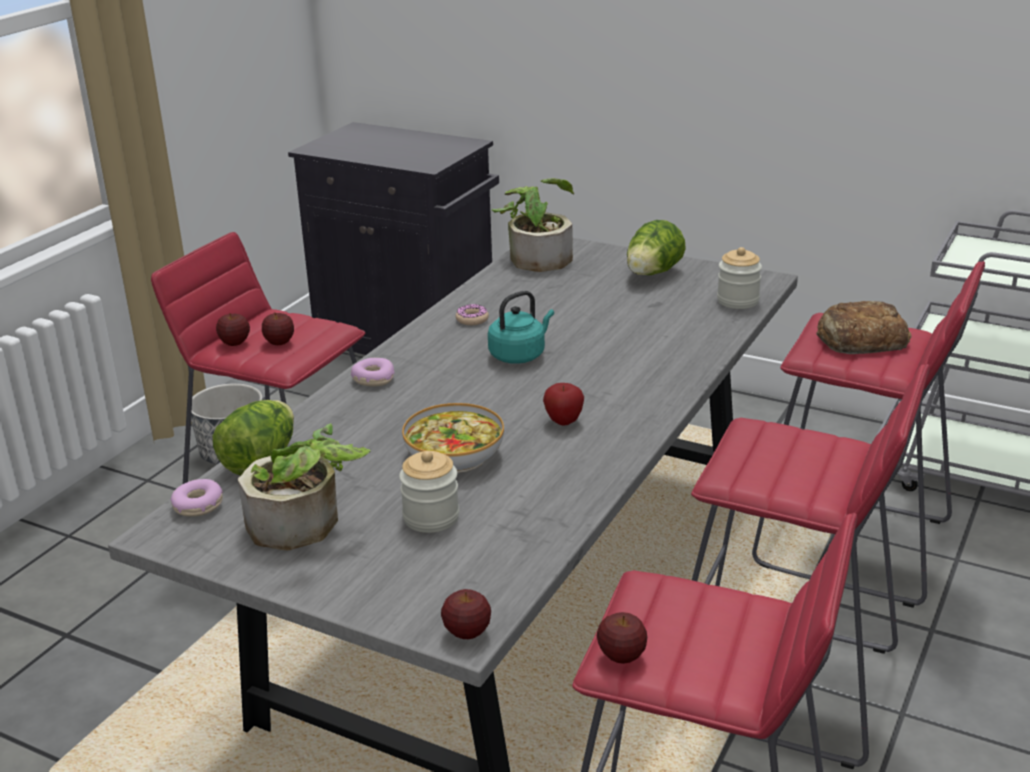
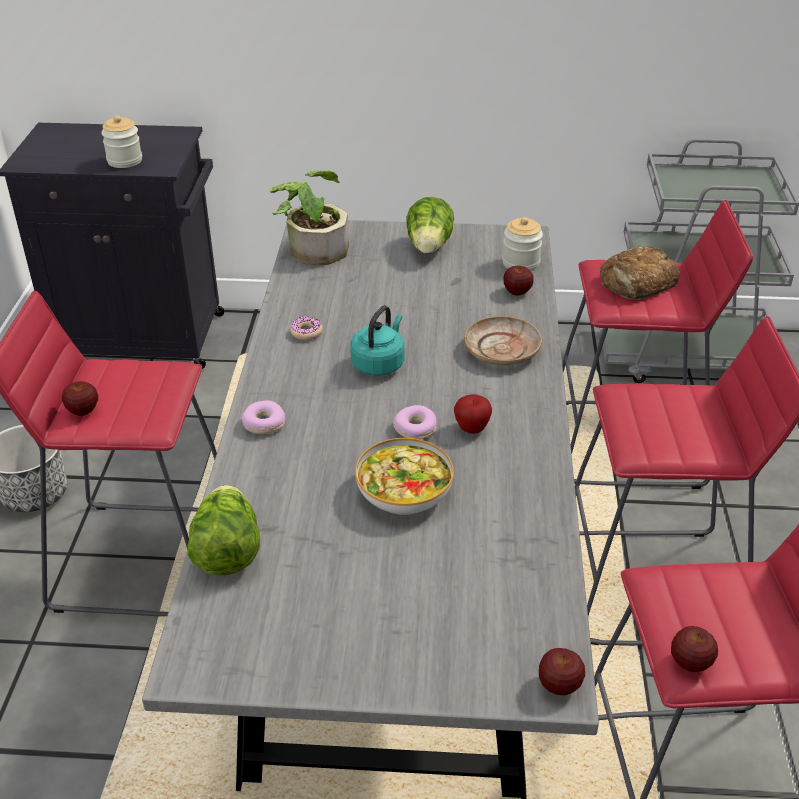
camera: 25 degrees left, 10 degrees up
(198, 506) = (202, 623): donut -> donut (415, 429)
(279, 342) = (130, 399): apple -> apple (517, 292)
(305, 524) = (325, 612): potted plant -> none
(431, 517) = (435, 569): jar -> jar (125, 161)
(652, 367) = (502, 350): none -> beige plate

